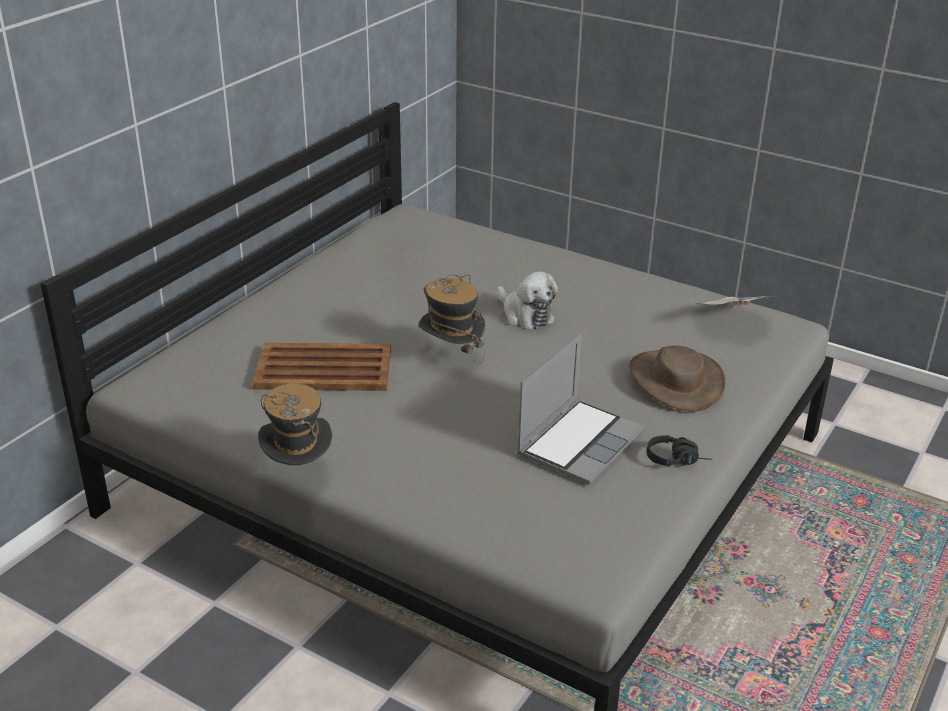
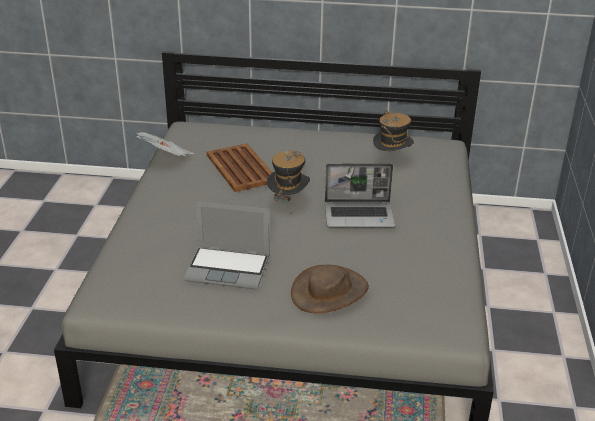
camera: 65 degrees right, 0 degrees up
(298, 471) = (144, 188): hat -> hat (392, 160)
(525, 315) = (359, 215): plush toy -> laptop
(678, 460) = (235, 310): black headphones -> none
(730, 319) = (439, 302): newspaper -> newspaper (166, 157)

